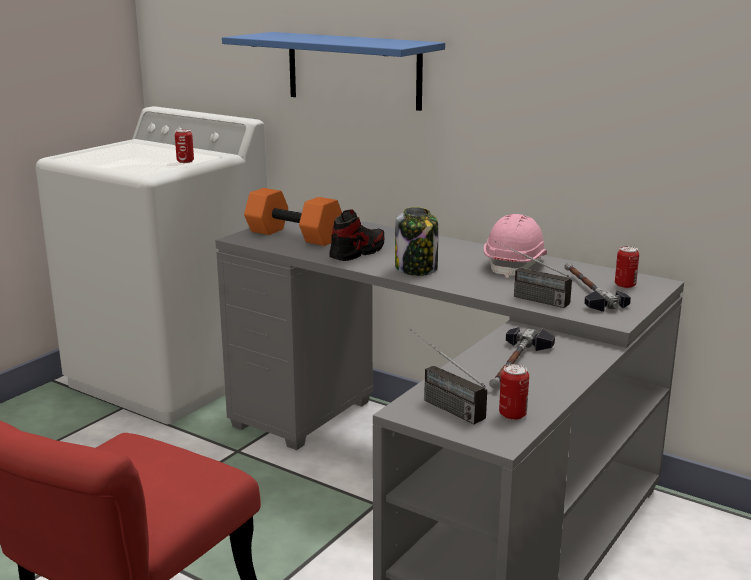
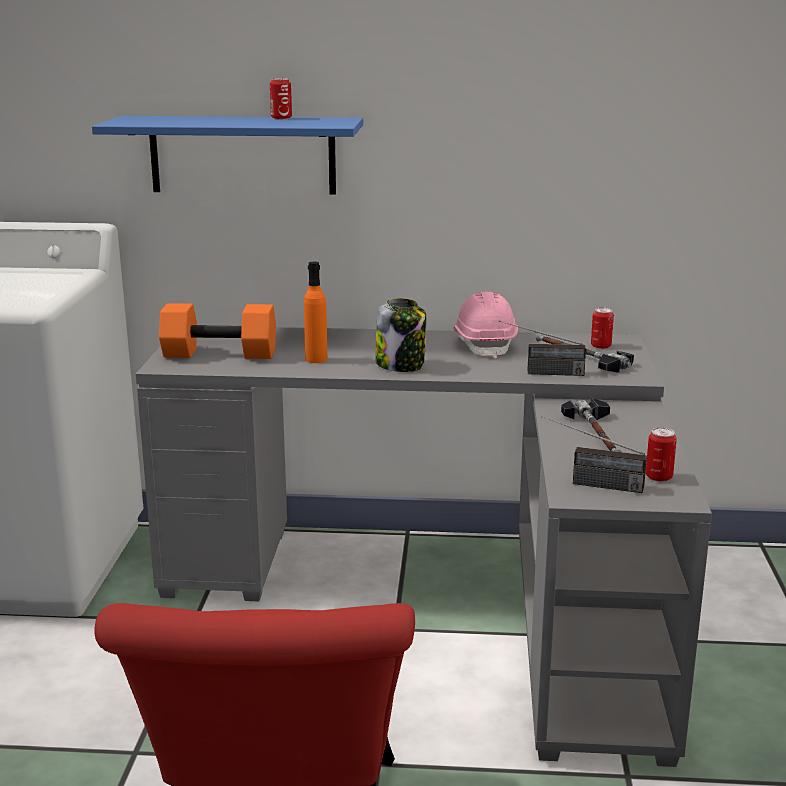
camera: 30 degrees left, 0 degrees up
(185, 161) = (51, 284): can -> can (281, 118)
(357, 252) = (316, 359): shoe -> orange bottle

